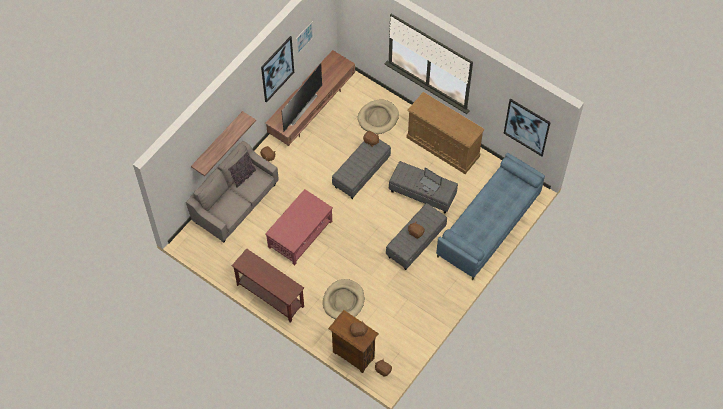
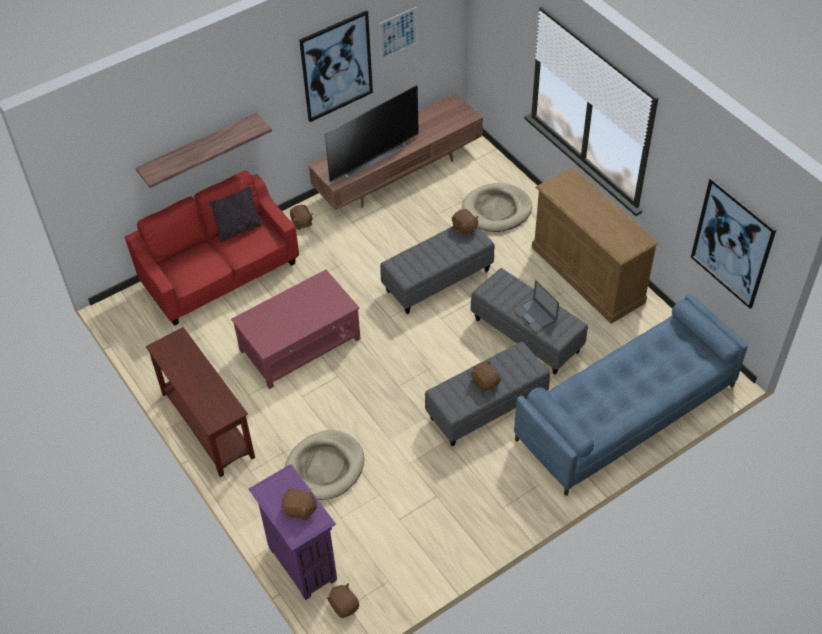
camera: 20 degrees right, 10 degrees down
(235, 203) = (220, 275): grey sofa -> red sofa
(353, 355) = (301, 564): brown cabinet -> purple cabinet

